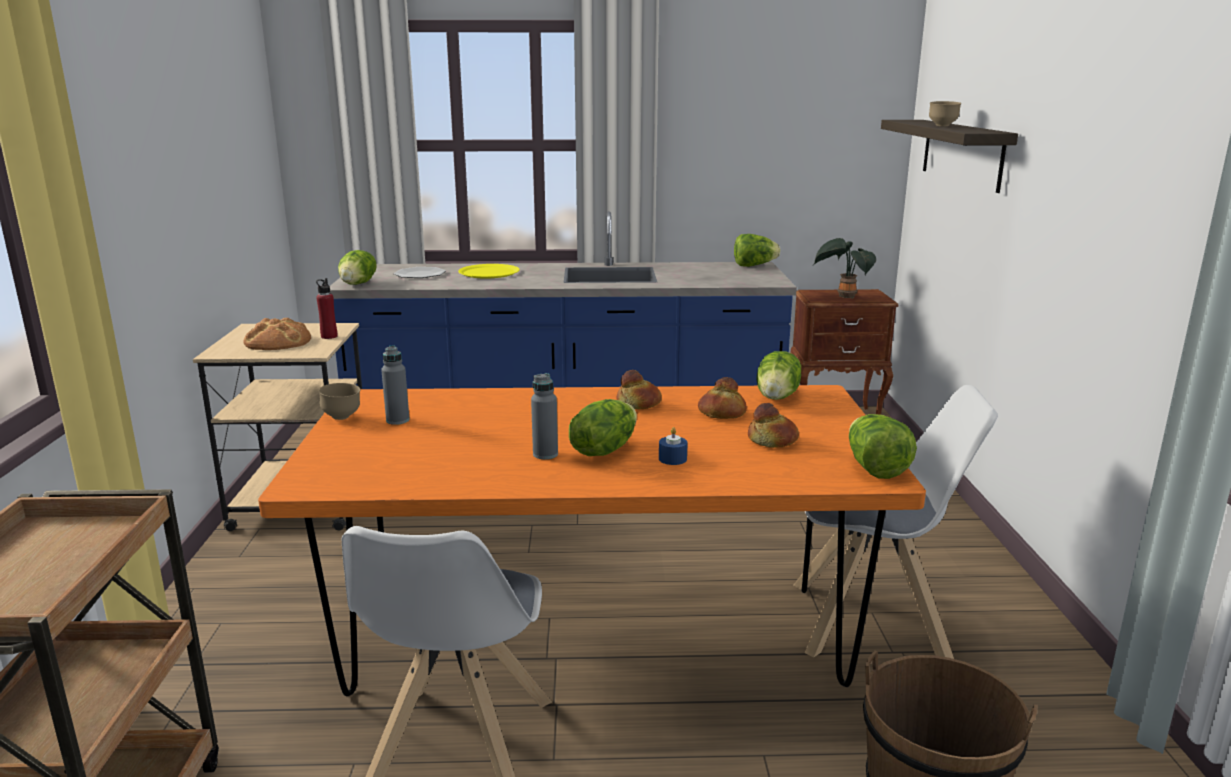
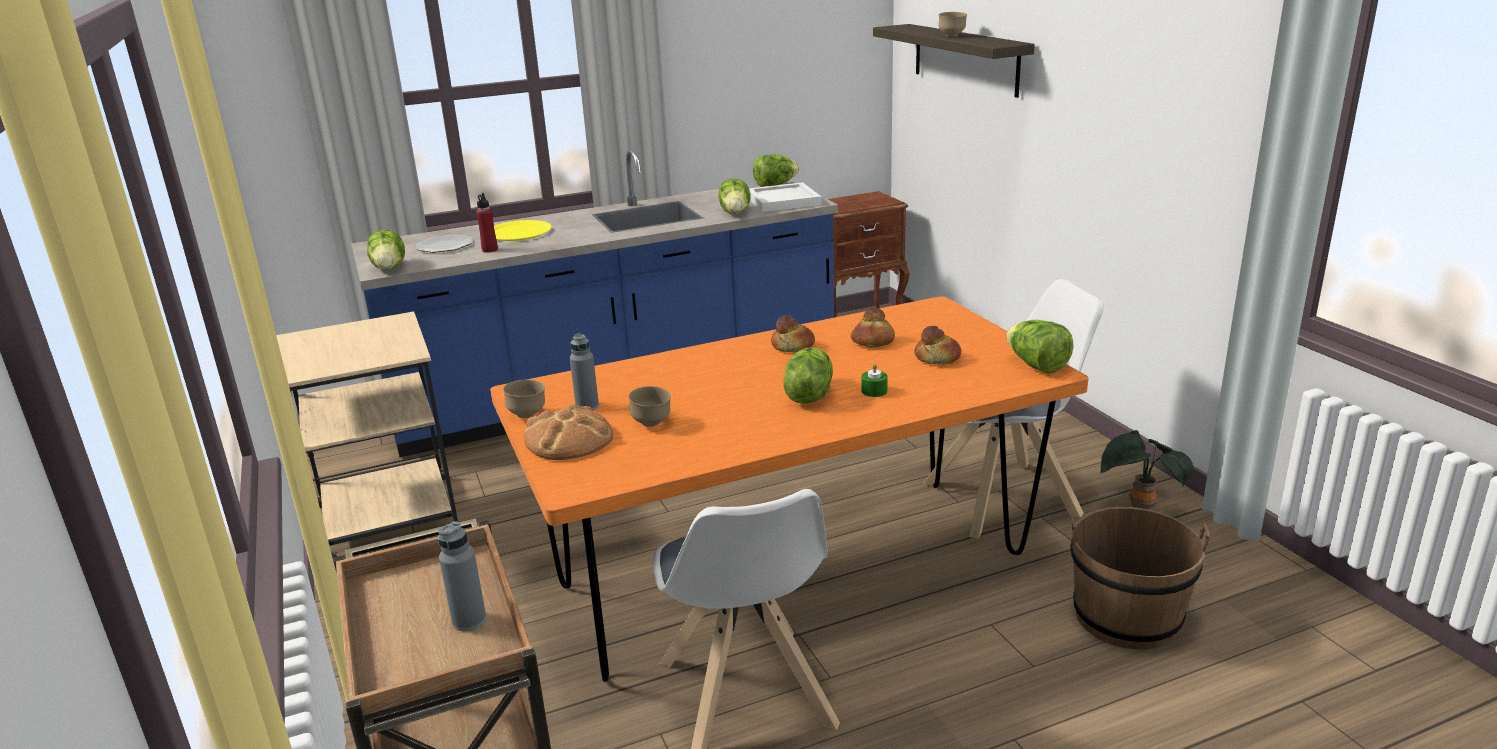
camera: 20 degrees left, 5 degrees up
(277, 341) = (350, 348): bread -> bread (568, 439)
(329, 336) = (401, 332): red bottle -> red bottle (490, 250)
(433, 446) = (652, 424): none -> brown bowl
(545, 454) = (763, 410): grey bottle -> grey bottle (469, 621)
(672, 459) = (874, 391): blue candle -> green candle
(746, 278) = (782, 201): none -> white tray
(778, 397) = (904, 317): lettuce -> lettuce (736, 213)
(844, 296) = (856, 203): potted plant -> potted plant (1139, 505)

